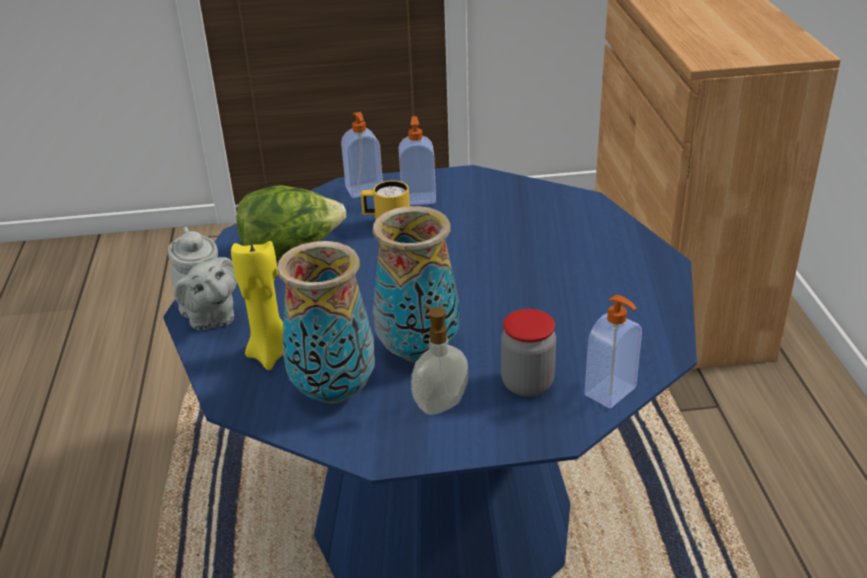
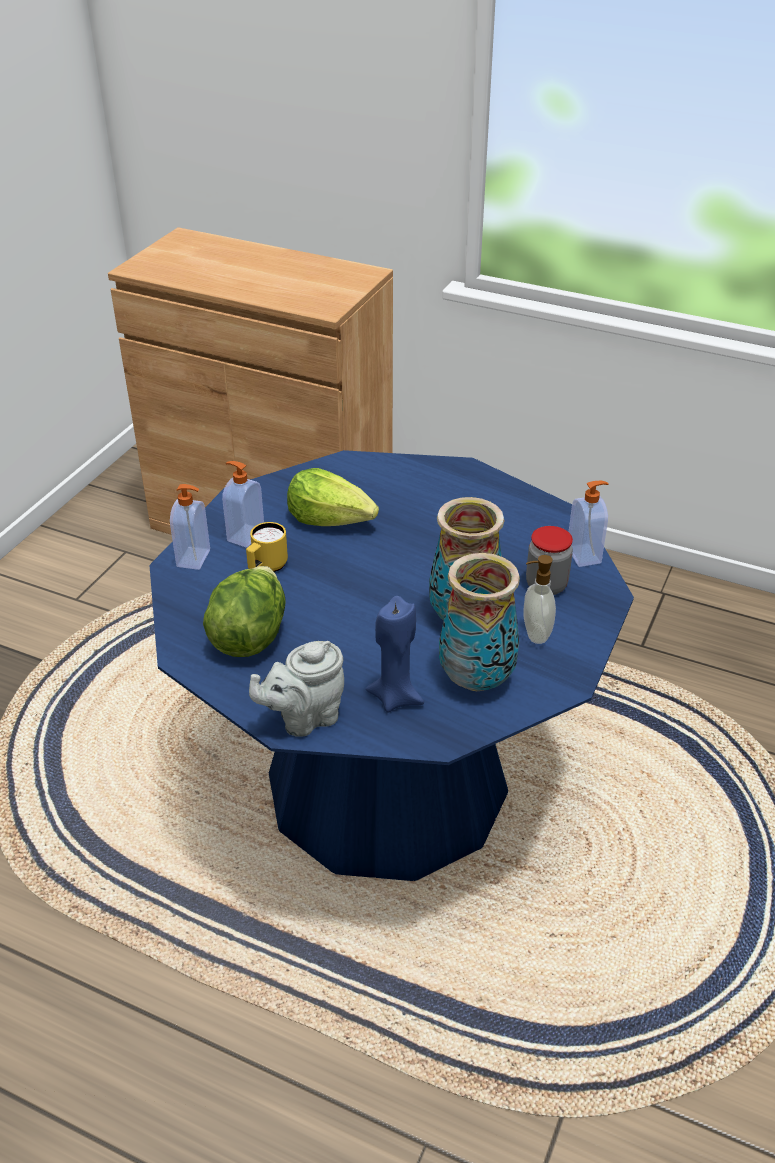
camera: 60 degrees left, 5 degrees up
(209, 317) = (304, 718): grey teapot -> grey teapot turned 150 degrees clockwise
(271, 354) = (395, 697): yellow candle -> blue candle
(488, 226) = (331, 519): none -> lettuce

